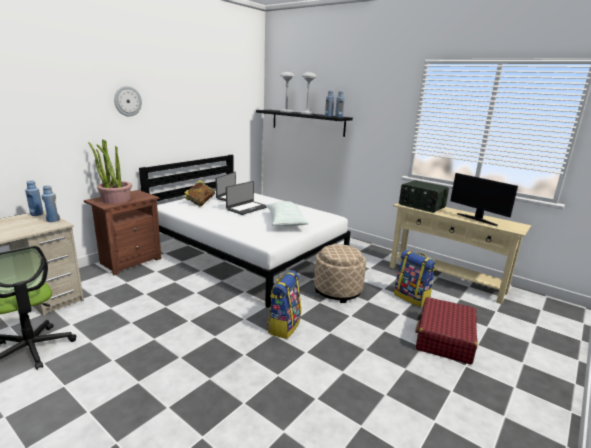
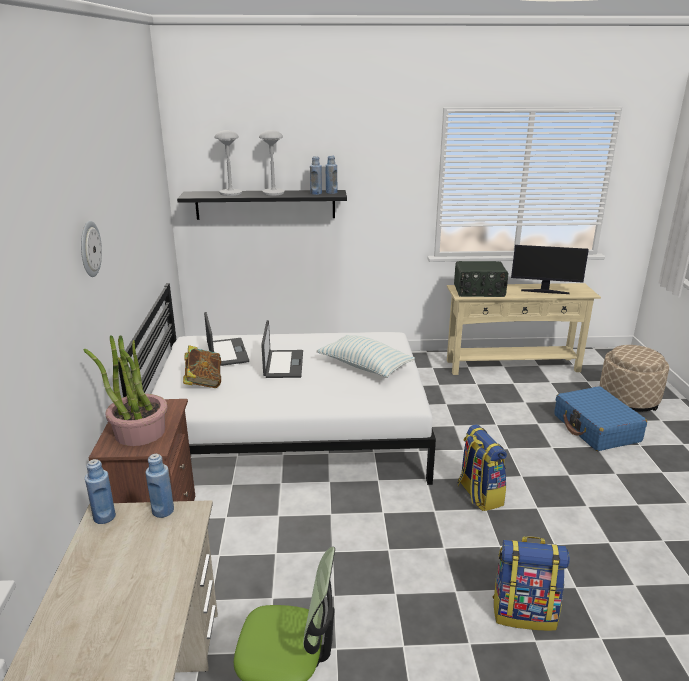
camera: 40 degrees left, 5 degrees up
(337, 290) = (456, 427): beige ottoman -> beige ottoman (628, 400)
(412, 298) = (520, 401): backpack -> backpack (524, 613)
(444, 338) = (596, 428): red suitcase -> blue suitcase

